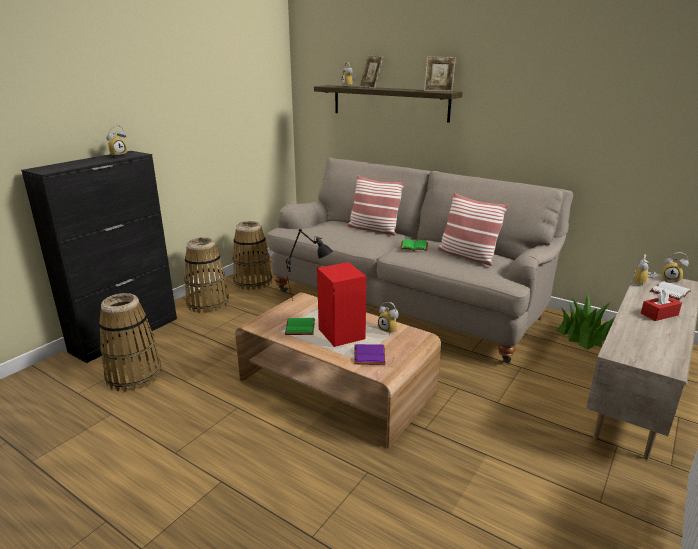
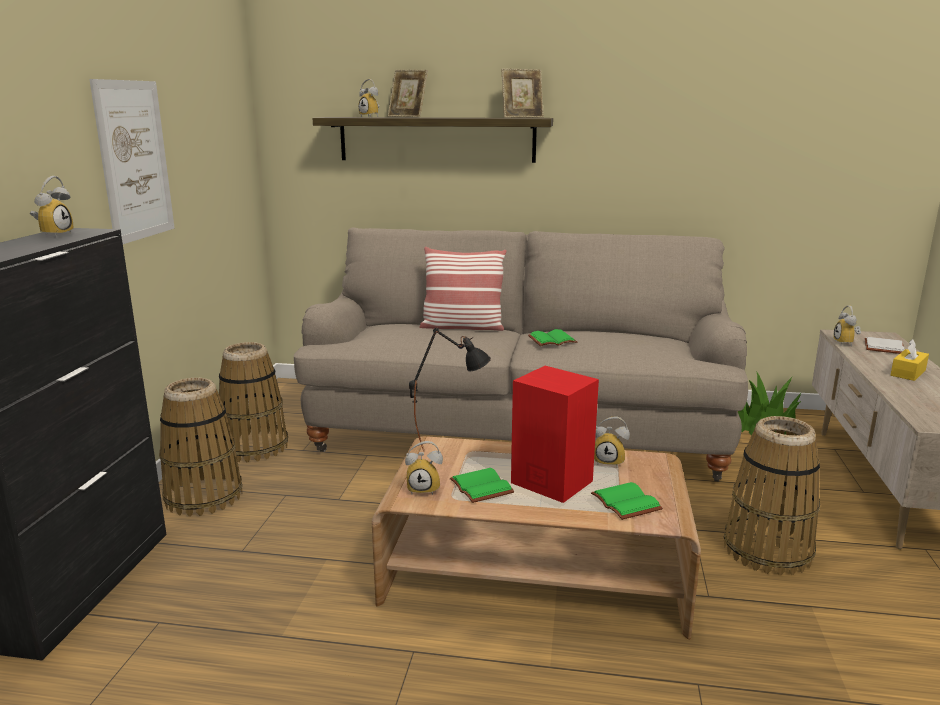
camera: 25 degrees left, 5 degrees down
(134, 375) = (169, 654): basket -> basket (767, 550)
(188, 113) = (134, 161): none -> picture
(368, 355) = (623, 502): purple book -> green book
(467, 256) = (632, 342): pillow -> none
(659, 314) = (908, 373): red tissue box -> yellow tissue box
(671, 279) = (866, 334): alarm clock -> alarm clock (425, 488)

